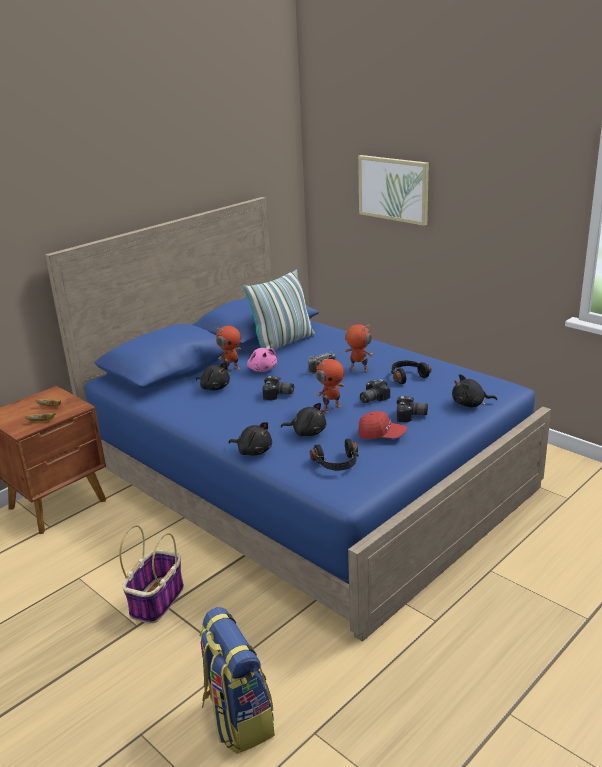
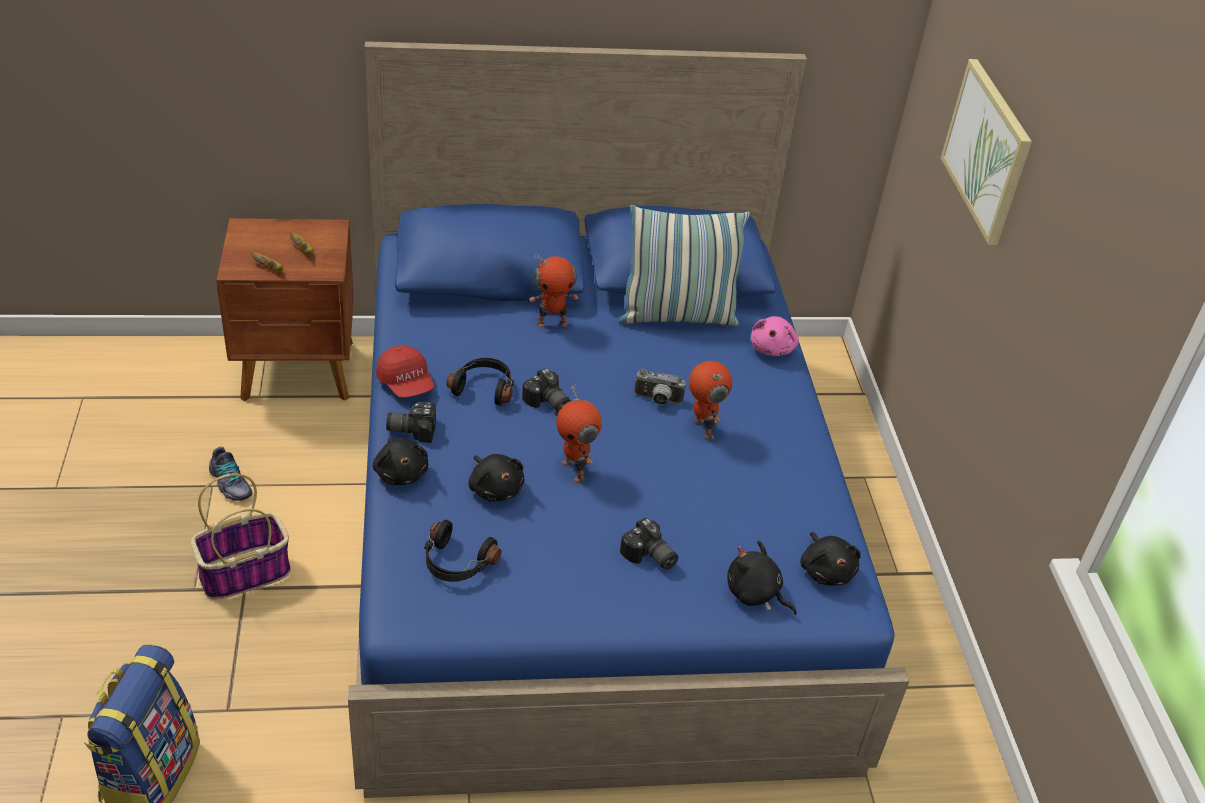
camera: 35 degrees right, 15 degrees up
(89, 571) = (230, 484): none -> shoe
(214, 387) = (496, 338): black plush toy -> black plush toy (826, 570)
(262, 369) = (590, 345): pink plush toy -> pink plush toy (772, 348)
(331, 408) = (575, 470): toy robot -> toy robot turned 60 degrees clockwise
(371, 398) = (646, 490): camera -> camera (412, 428)
(382, 435) = (569, 559): red cap -> red cap (406, 383)
(407, 376) = (747, 485): black headphones -> black headphones (484, 388)

